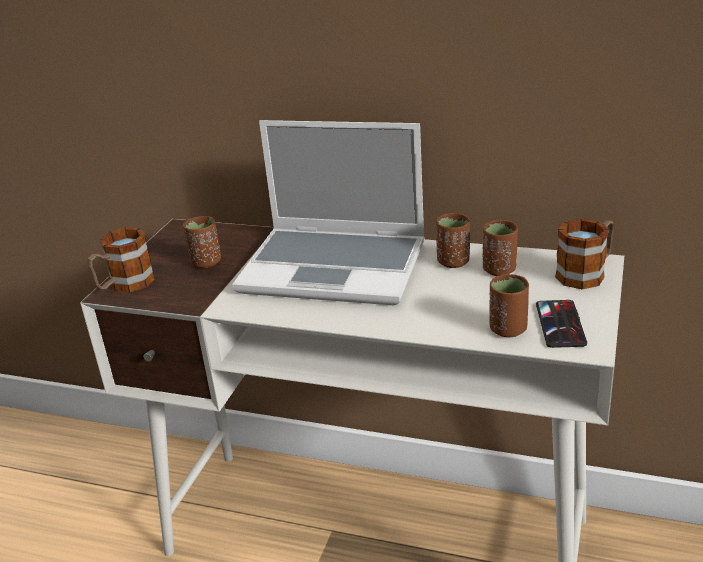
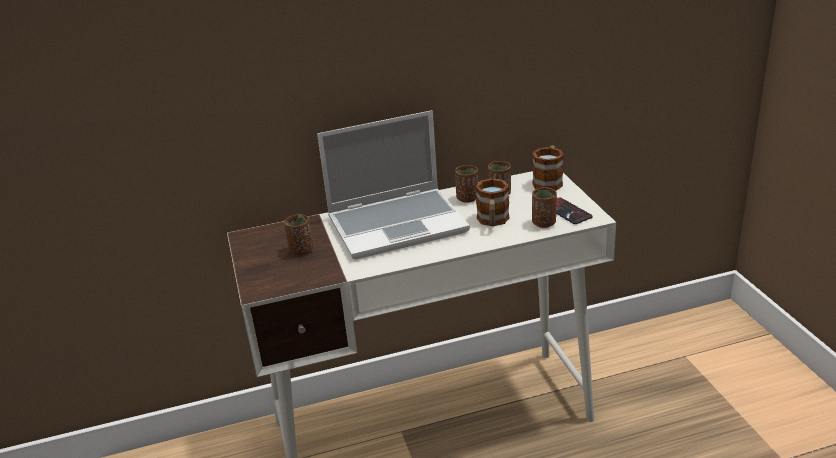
camera: 35 degrees left, 0 degrees up
(124, 285) = (260, 283): mug -> mug (492, 221)

